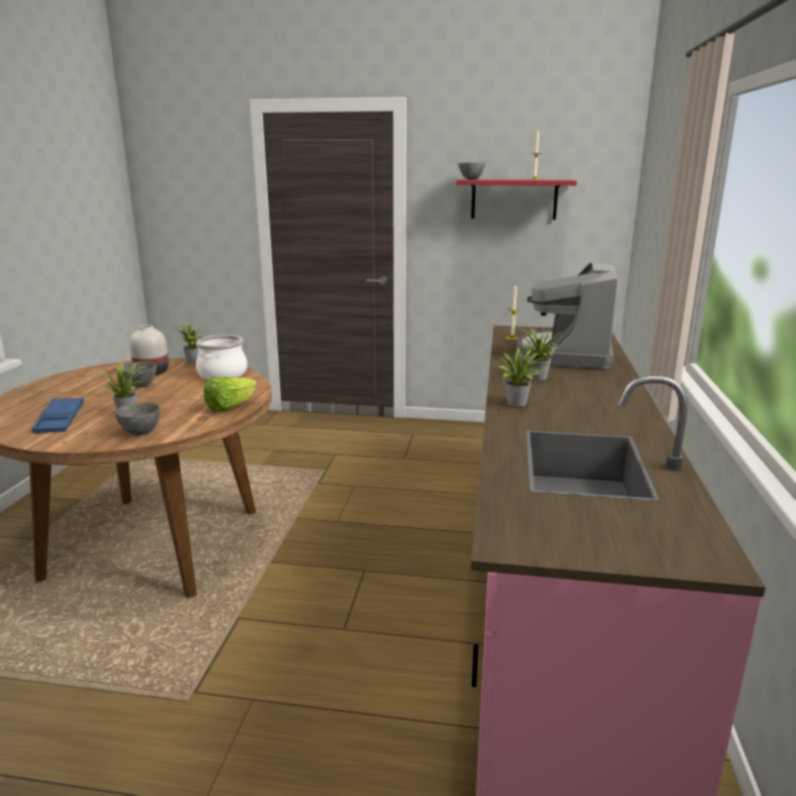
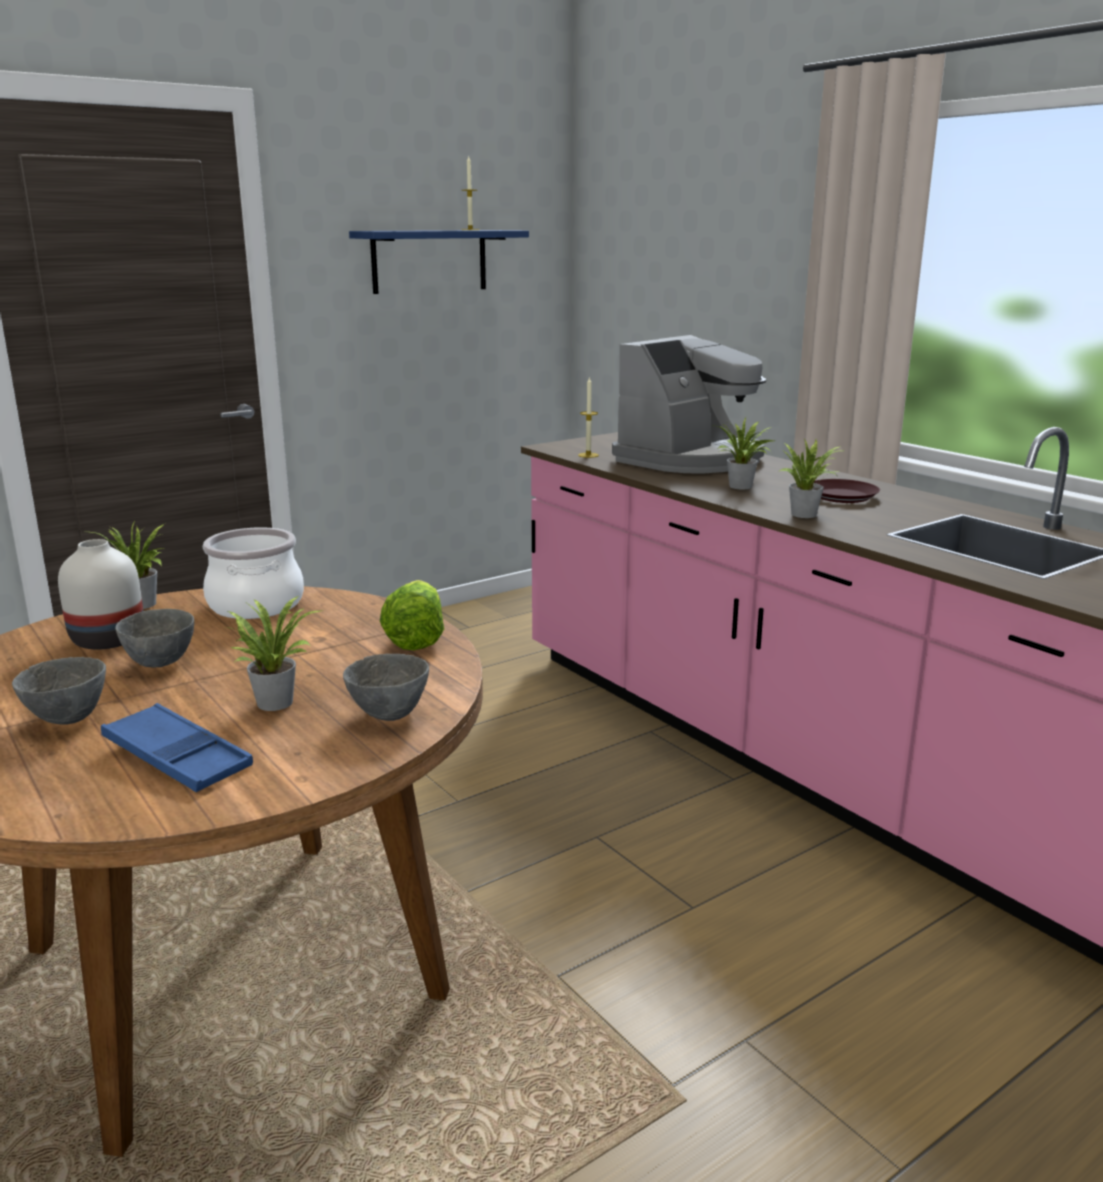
camera: 45 degrees left, 0 degrees up
(471, 179) = (384, 230): grey bowl -> grey bowl (69, 719)
(514, 199) = (429, 261): red shelf -> blue shelf
(566, 354) = (691, 459): coffee machine -> coffee machine turned 105 degrees counterclockwise
(583, 401) = (843, 496): none -> brown plate

